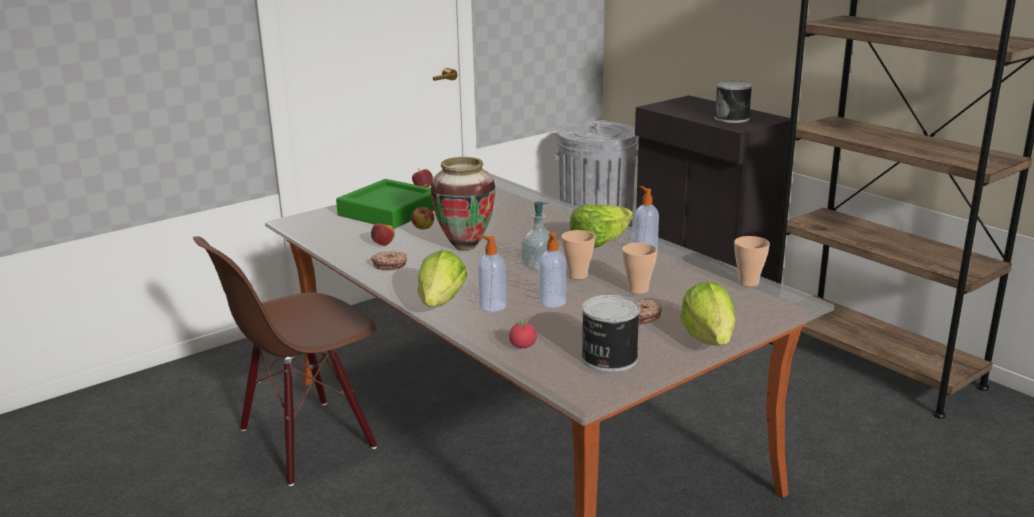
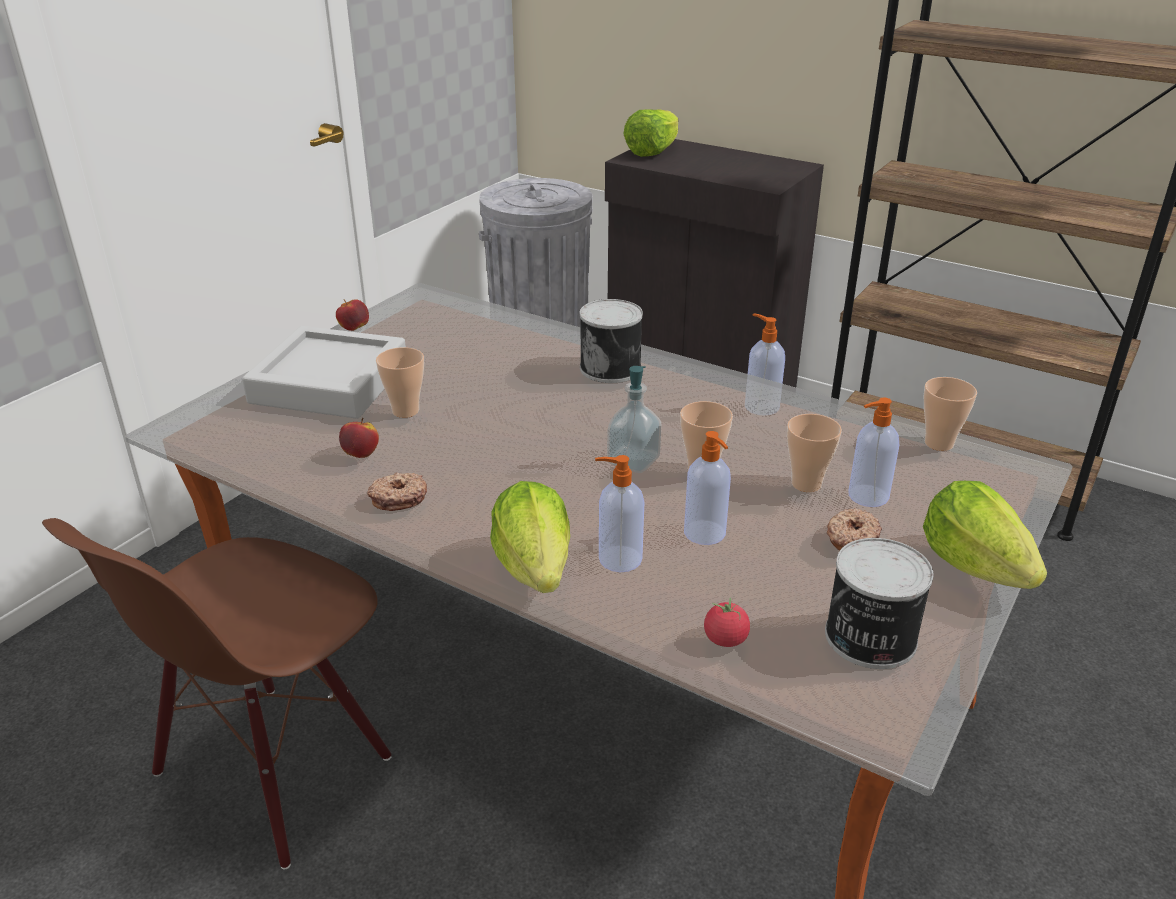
camera: 20 degrees left, 10 degrees up
(390, 211) = (330, 383): green tray -> grey tray
(423, 228) = (405, 411): apple -> cup
(465, 247) = (496, 439): vase -> none
(599, 243) = (687, 400): lettuce -> lettuce (653, 152)
(671, 300) = (866, 496): none -> soap dispenser
(733, 118) = (747, 170): can -> can (612, 368)

